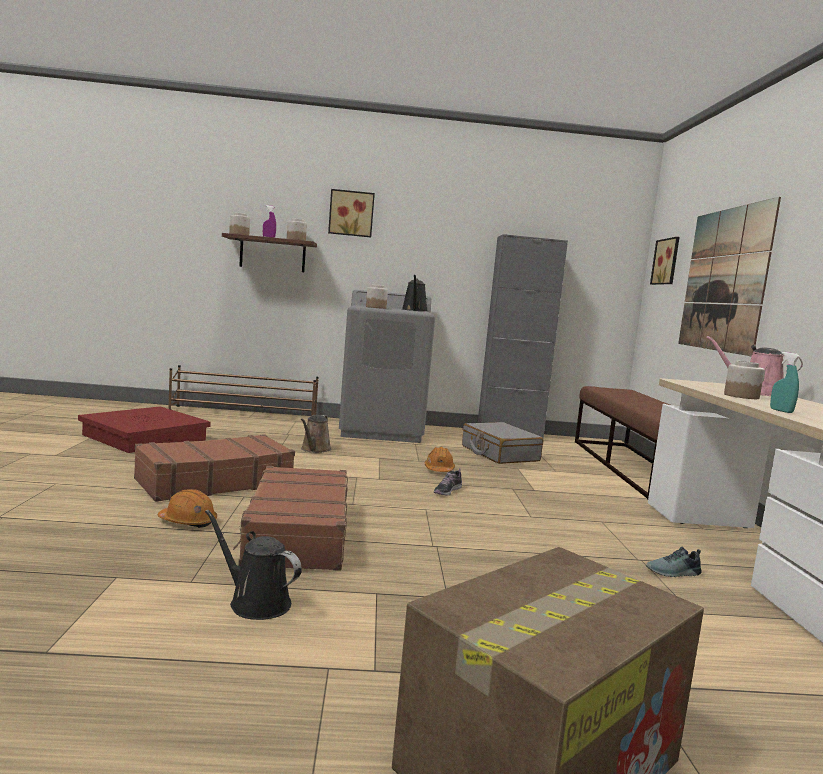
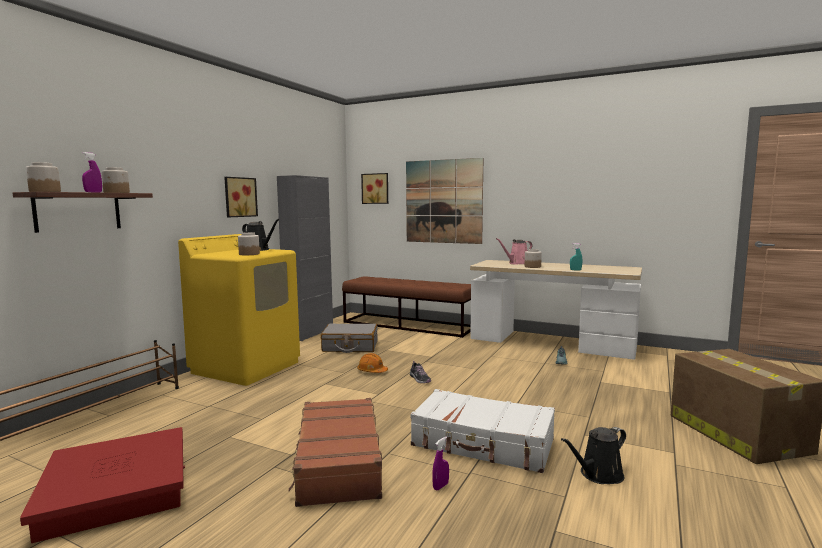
camera: 60 degrees left, 0 degrees up
(188, 521) = (440, 486): orange hard hat -> purple spray bottle
(296, 533) = (483, 443): brown suitcase -> white suitcase
(314, 449) = (277, 403): brown watering can -> none
(351, 213) = (159, 158): picture -> picture (239, 197)
(381, 430) = (246, 367): grey washing machine -> yellow washing machine

